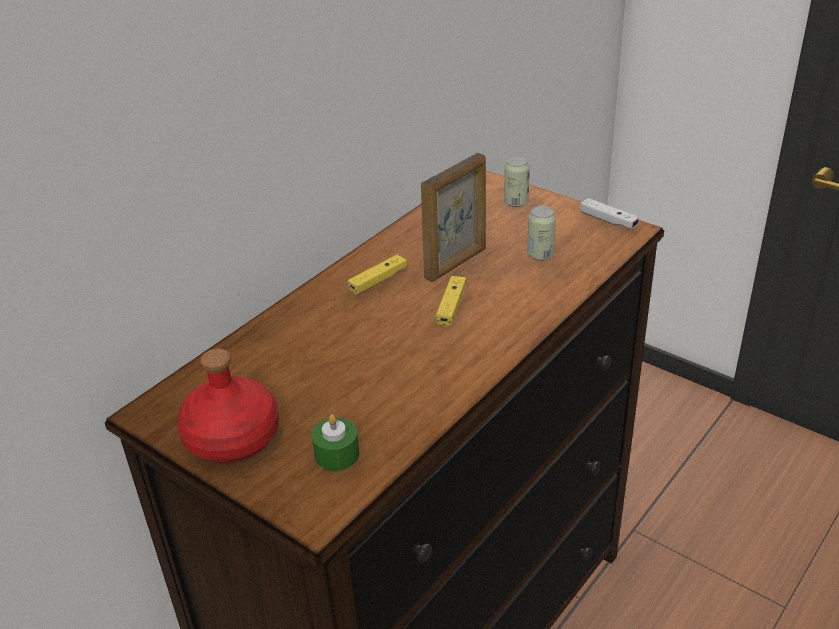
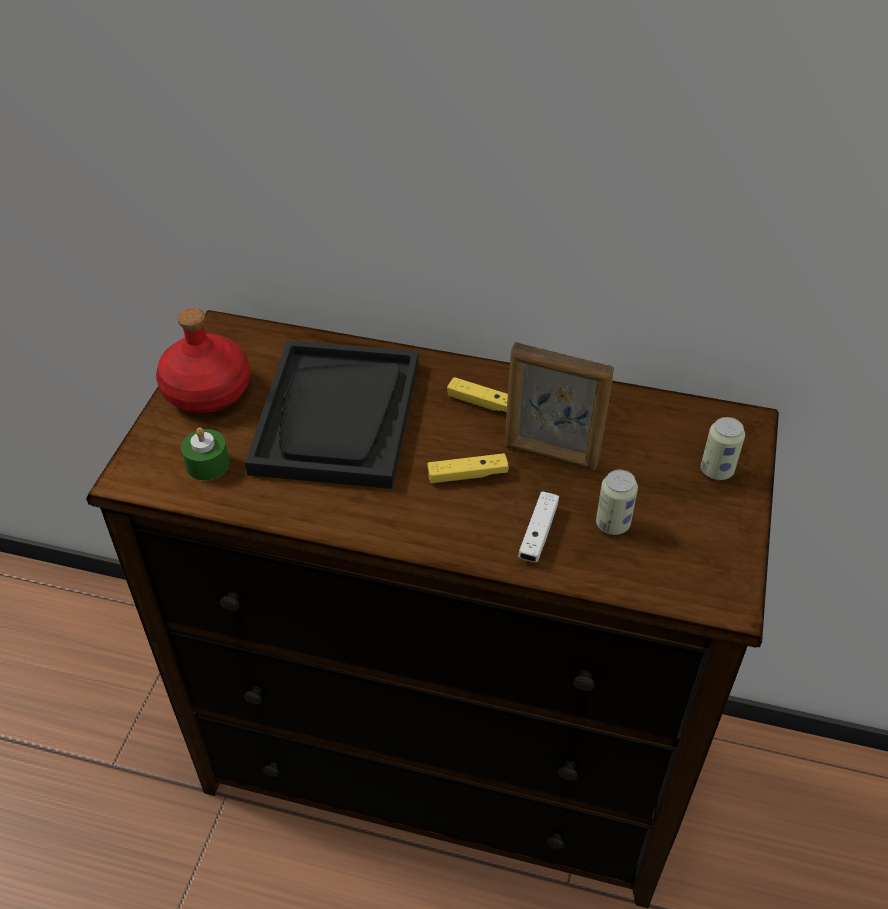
camera: 65 degrees right, 10 degrees up
(335, 361) = (337, 417): none -> black tray
(608, 220) = (735, 572): white game controller -> white game controller (538, 533)

